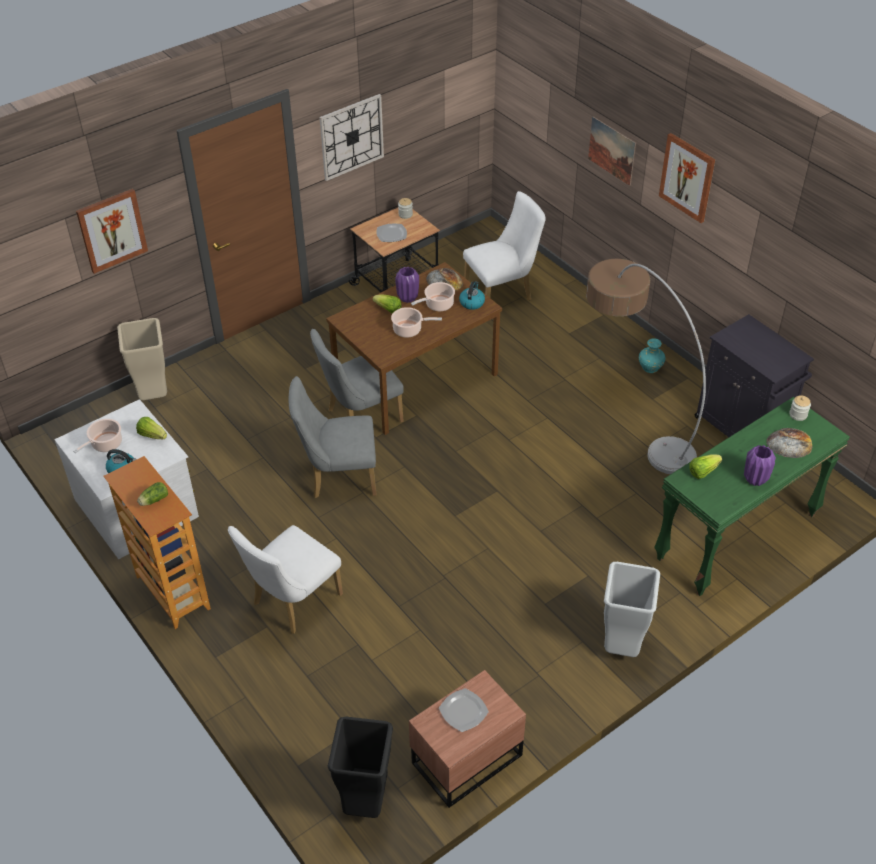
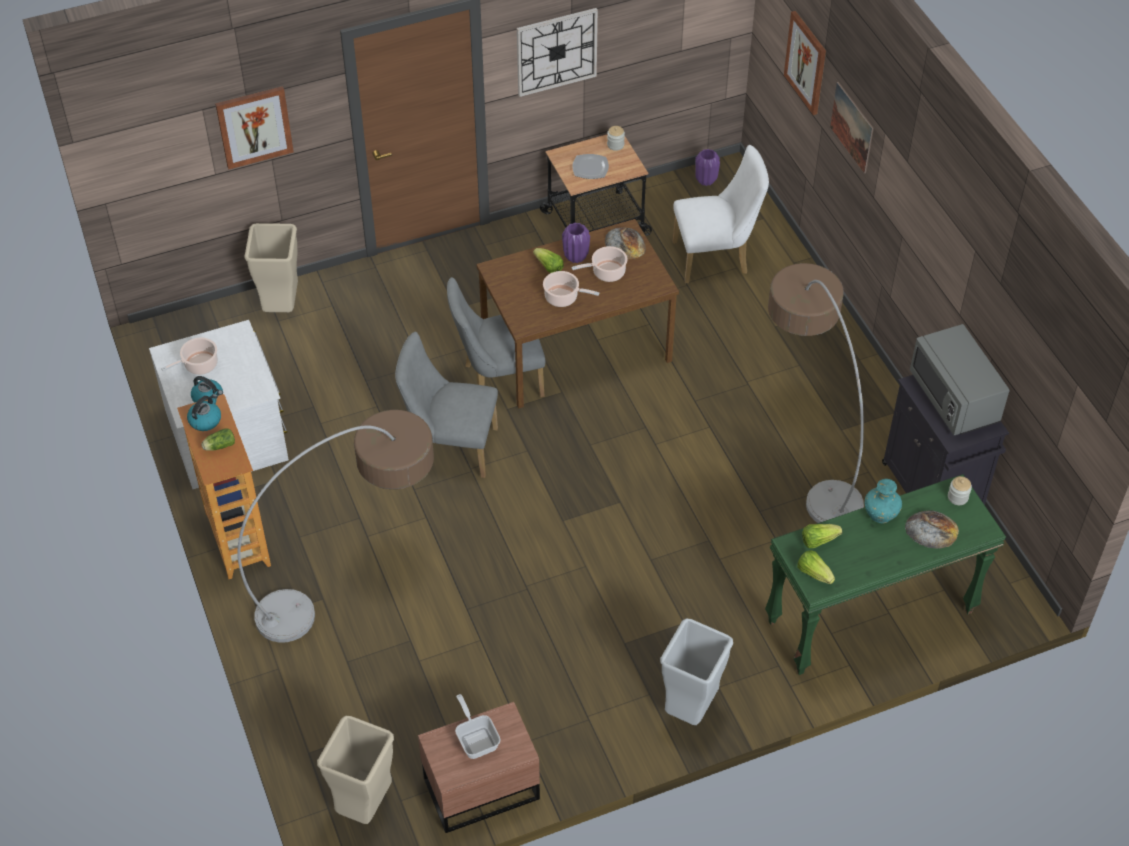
camera: 15 degrees right, 5 degrees up
(152, 435) = (250, 365): lettuce -> lettuce (814, 573)
(292, 602) = (356, 579): white chair -> floor lamp
(366, 801) = (365, 805): black trash can -> beige trash can
(463, 710) = (476, 738): plate -> frying pan
(472, 302) = (646, 277): kettle -> kettle (205, 420)
(650, 368) = (854, 390): turquoise vase -> turquoise vase (880, 515)
(687, 177) = (915, 186): picture -> picture (806, 62)
(755, 479) = (873, 563): purple vase -> purple vase (706, 181)
(760, 342) = (954, 399): none -> grey microwave

